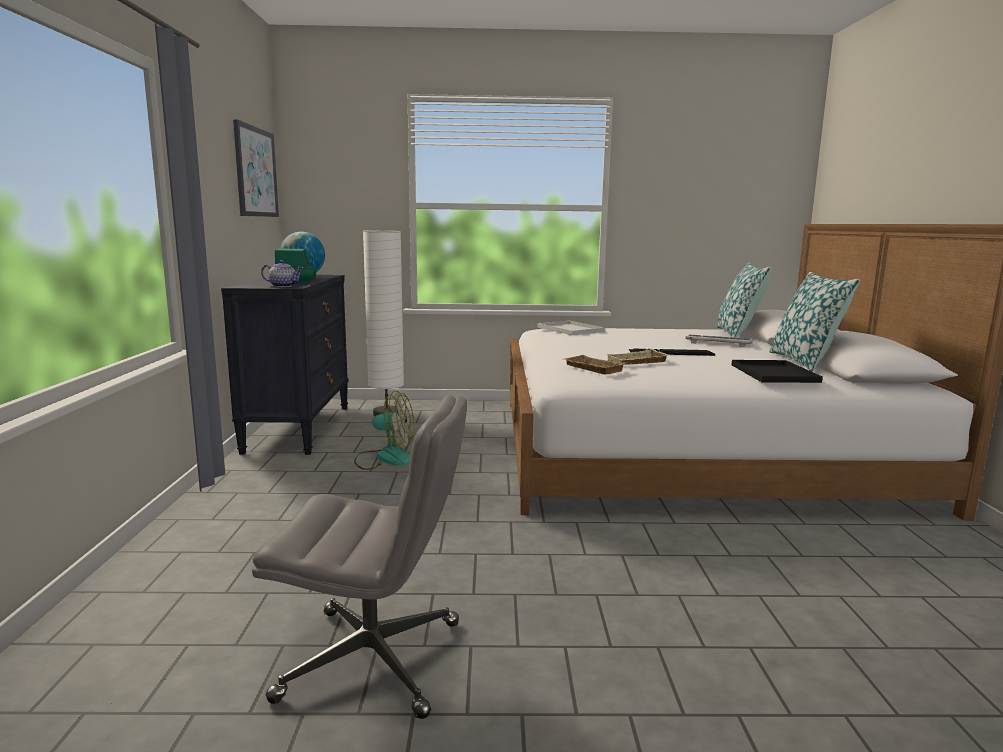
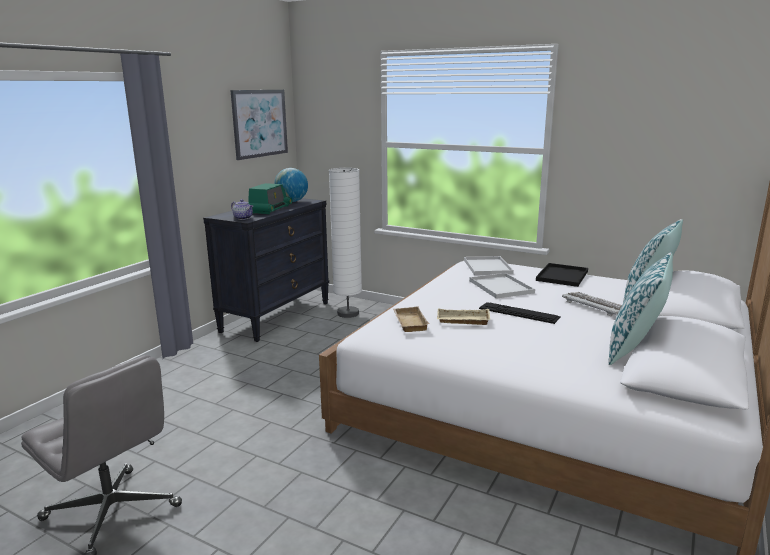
camera: 30 degrees right, 5 degrees up
(385, 458) = (299, 356): fan -> none
(616, 339) = (502, 287): none -> white tray
(772, 373) = (562, 358): black tray -> black tray (561, 275)

